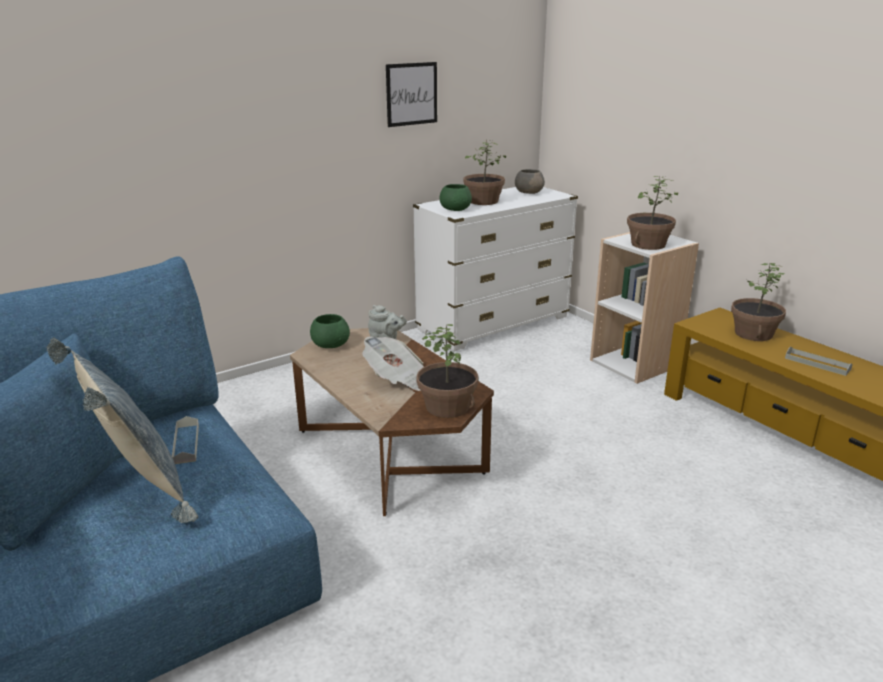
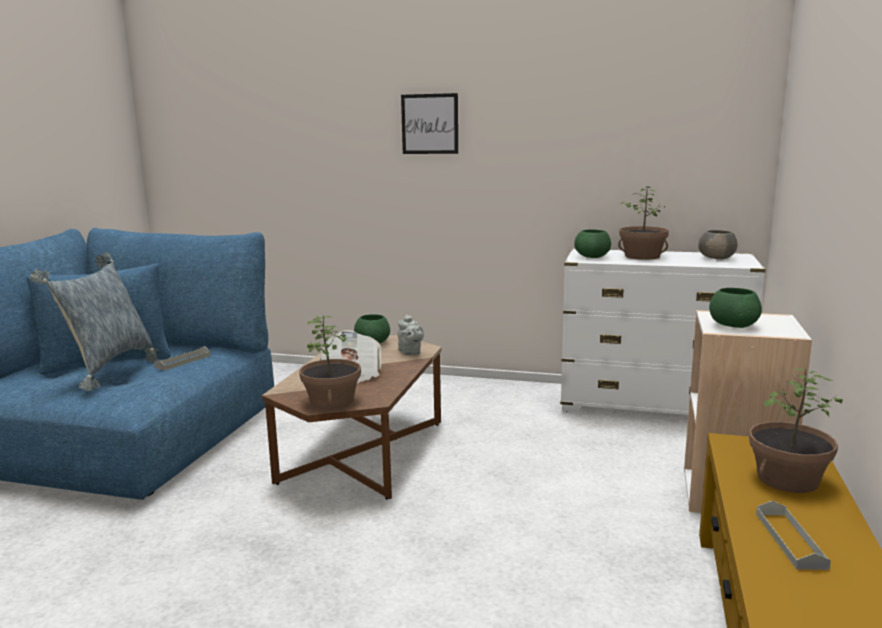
camera: 50 degrees right, 10 degrees down
(411, 94) = (580, 134): picture -> picture (430, 124)
(648, 244) = (733, 325): potted plant -> green bowl

